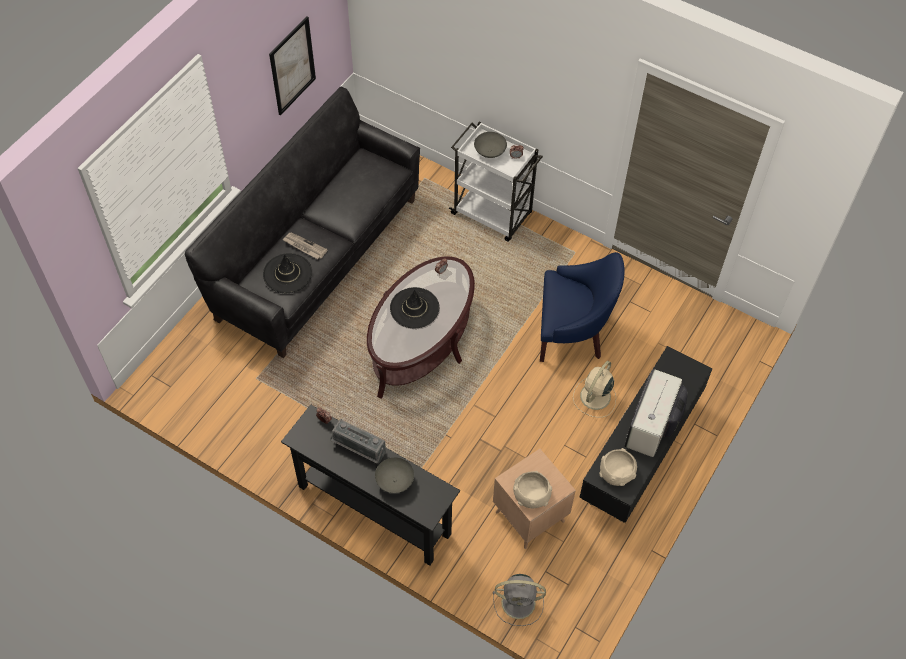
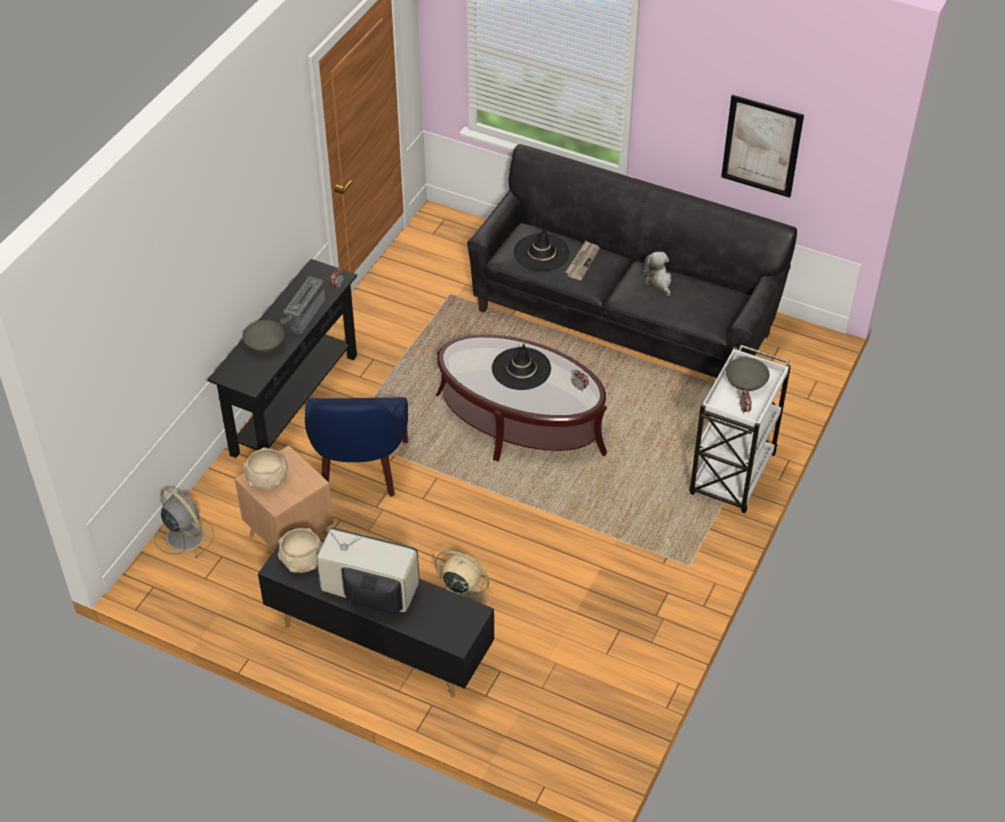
camera: 85 degrees right, 10 degrees down
(337, 200) = (658, 281): none -> plush toy
(520, 602) = (184, 535): grey fan -> grey fan turned 135 degrees clockwise
(572, 332) = (557, 568): blue armchair -> blue armchair (359, 469)

